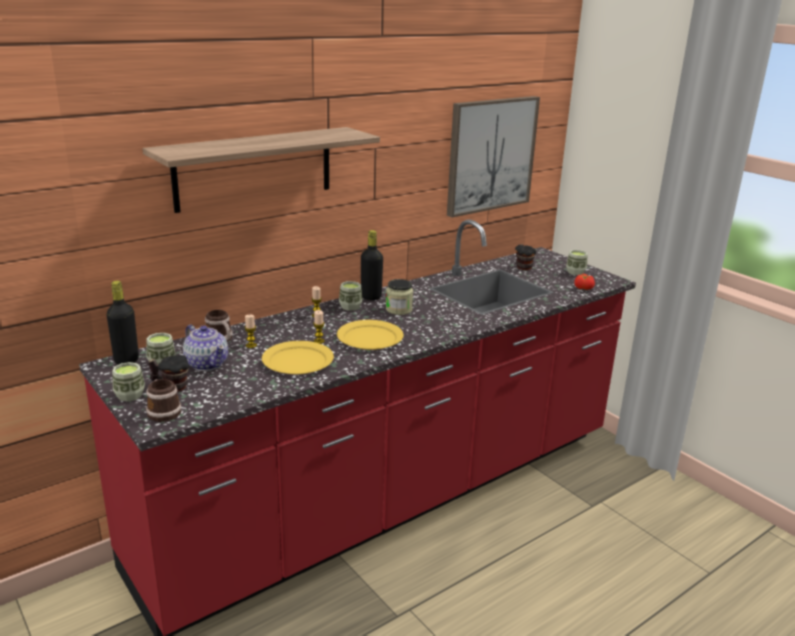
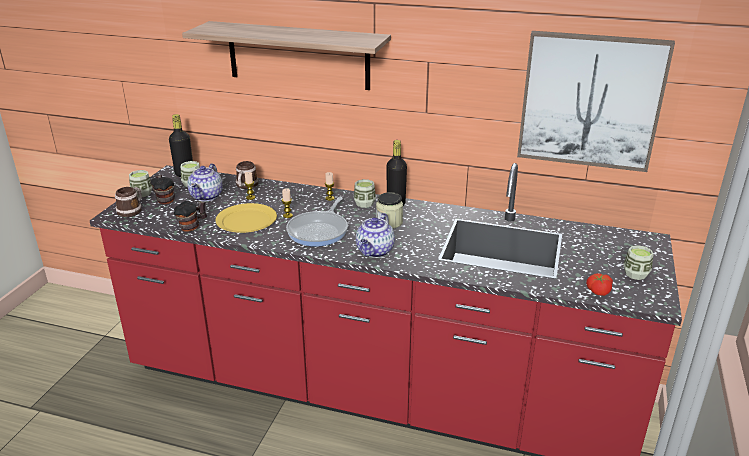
camera: 55 degrees right, 5 degrees up
(370, 338) = (319, 231): yellow plate -> frying pan
(438, 330) = (375, 251): none -> teapot
(523, 266) = (592, 242): mug -> mug (192, 226)

